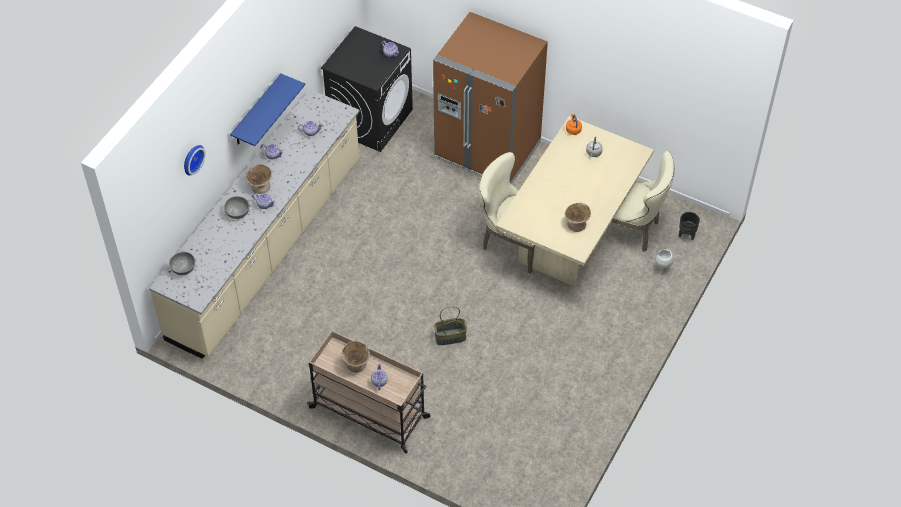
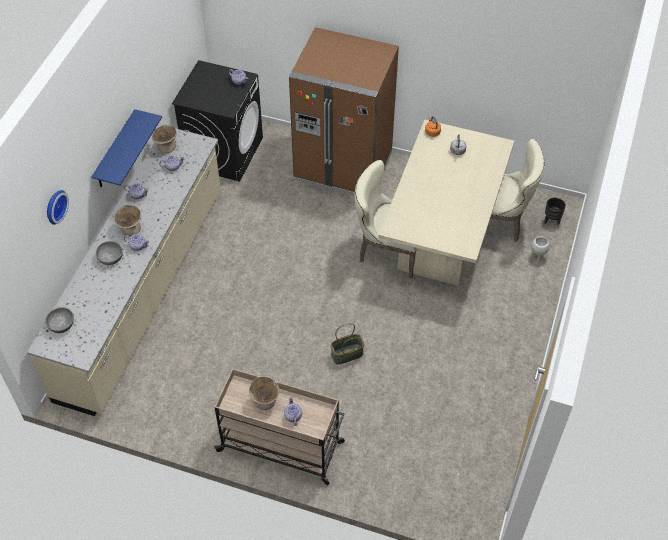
camera: 10 degrees left, 0 degrees up
(576, 224) = (459, 222): beige bowl -> beige bowl (166, 146)

